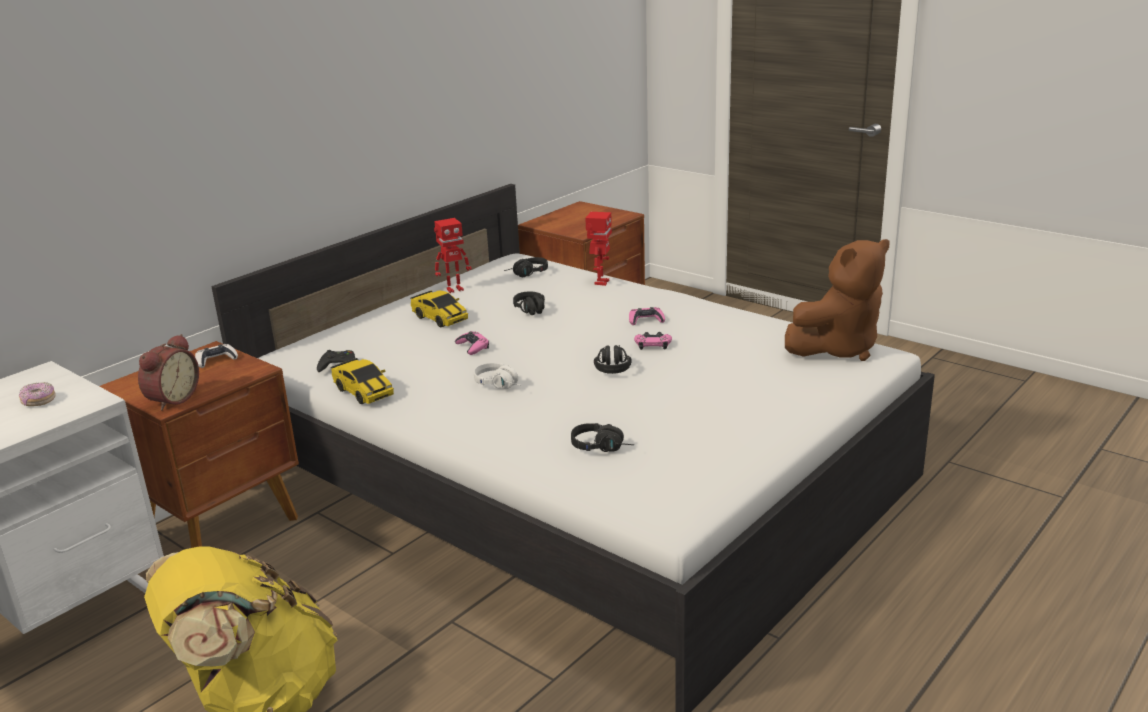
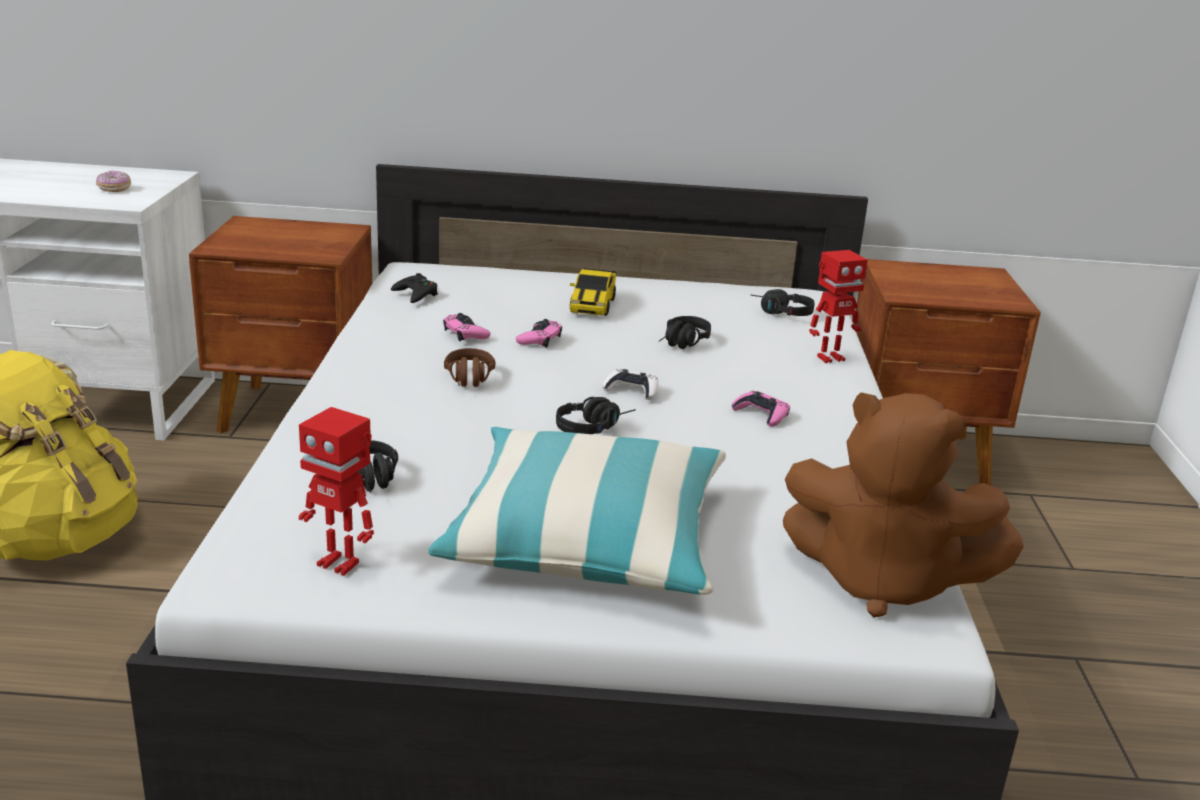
camera: 50 degrees right, 0 degrees up
(171, 399) = (232, 245): alarm clock -> none
(216, 360) = (328, 236): white game controller -> white game controller (632, 390)
(363, 392) = (375, 322): toy car -> none
(454, 289) = (678, 291): toy robot -> toy robot (340, 563)
(501, 385) = (469, 381): white headphones -> brown headphones
(653, 344) = (694, 437): pink game controller -> pink game controller (465, 333)
(731, 404) = (587, 538): none -> pillow

